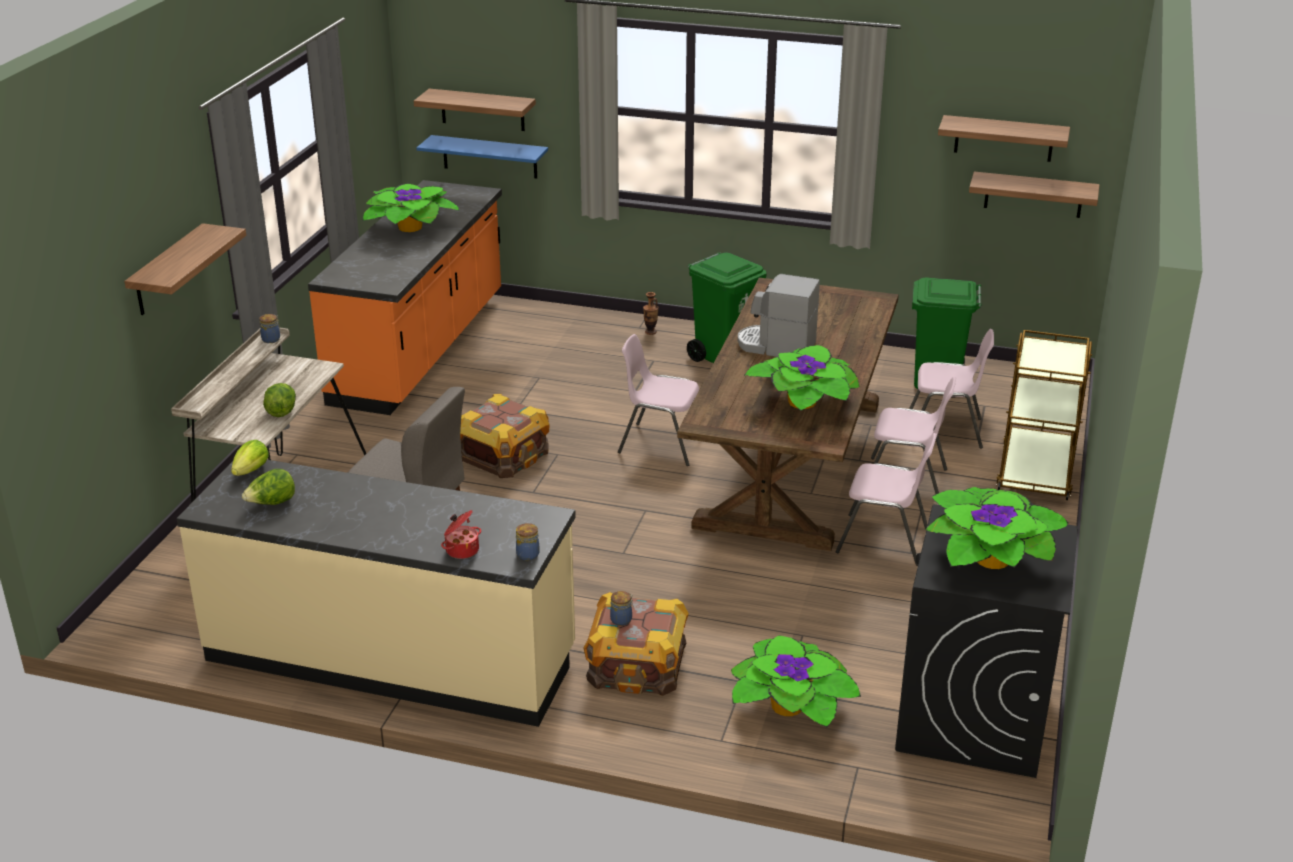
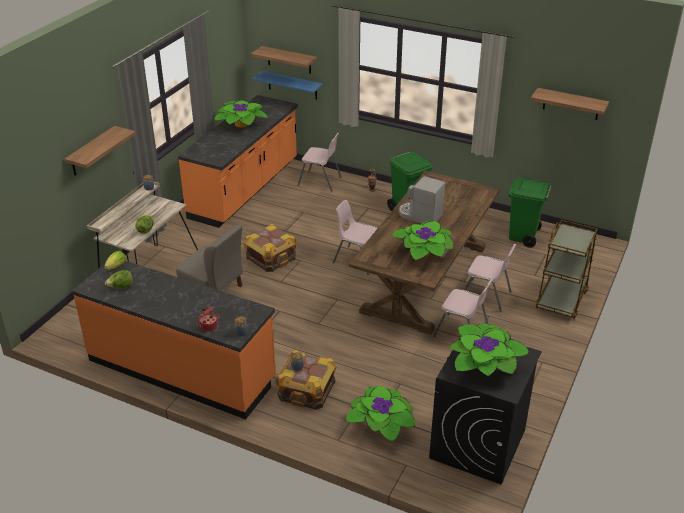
camera: 10 degrees right, 5 degrees up
(391, 656) = (182, 369): beige counter -> orange counter
(946, 431) = (518, 268): pink chair -> pink chair (320, 181)
(1033, 195) = (586, 137): shelf -> none

